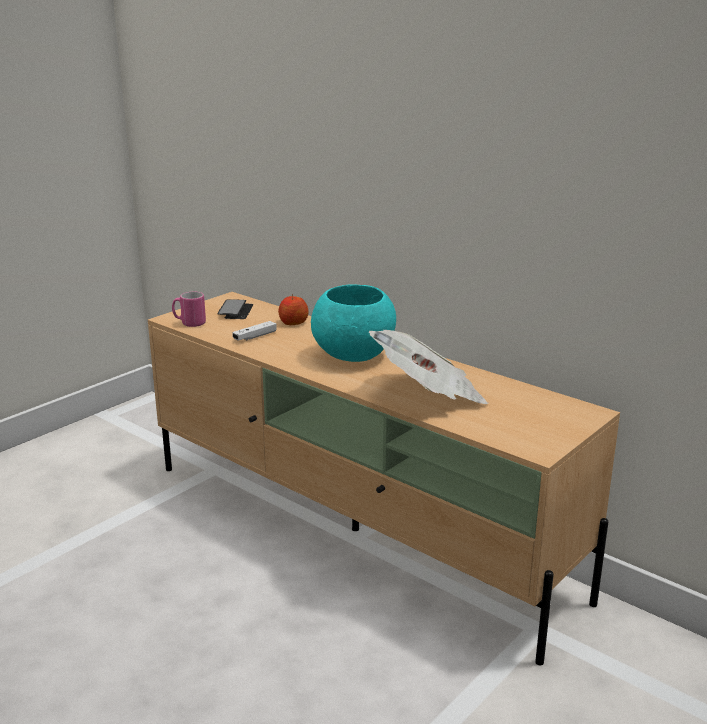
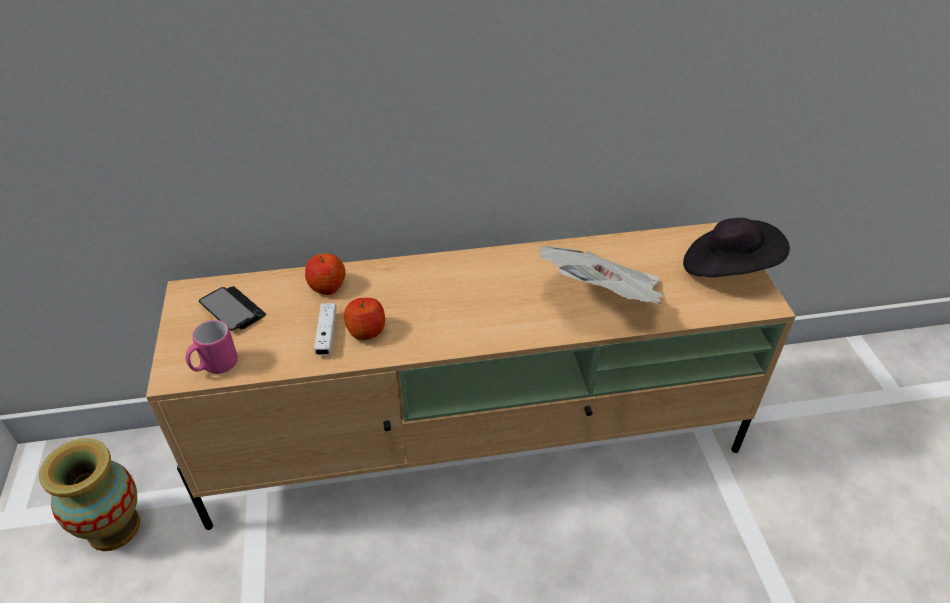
camera: 50 degrees left, 20 degrees up
(134, 444) = (114, 527): none -> vase
(274, 344) = (366, 330): none -> apple
(353, 356) = (464, 293): turquoise bowl -> none
(552, 426) = (727, 269): none -> black hat

